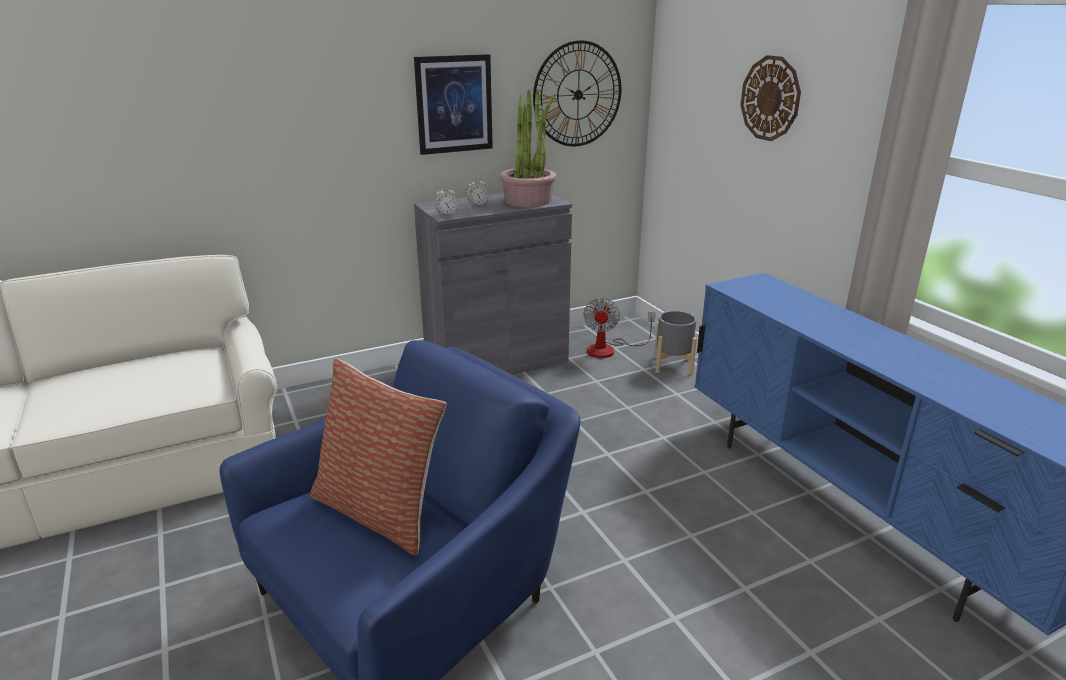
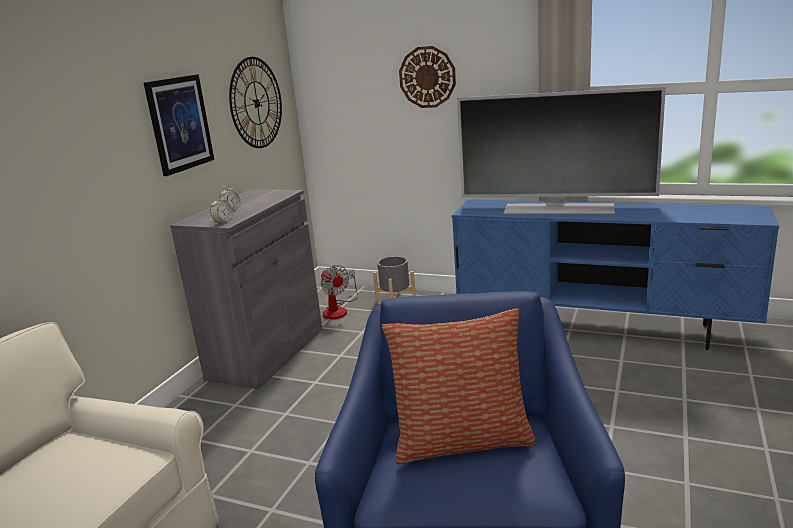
camera: 40 degrees left, 5 degrees down
(528, 200) = (265, 197): potted plant -> none
(836, 324) = (558, 209): none -> television

